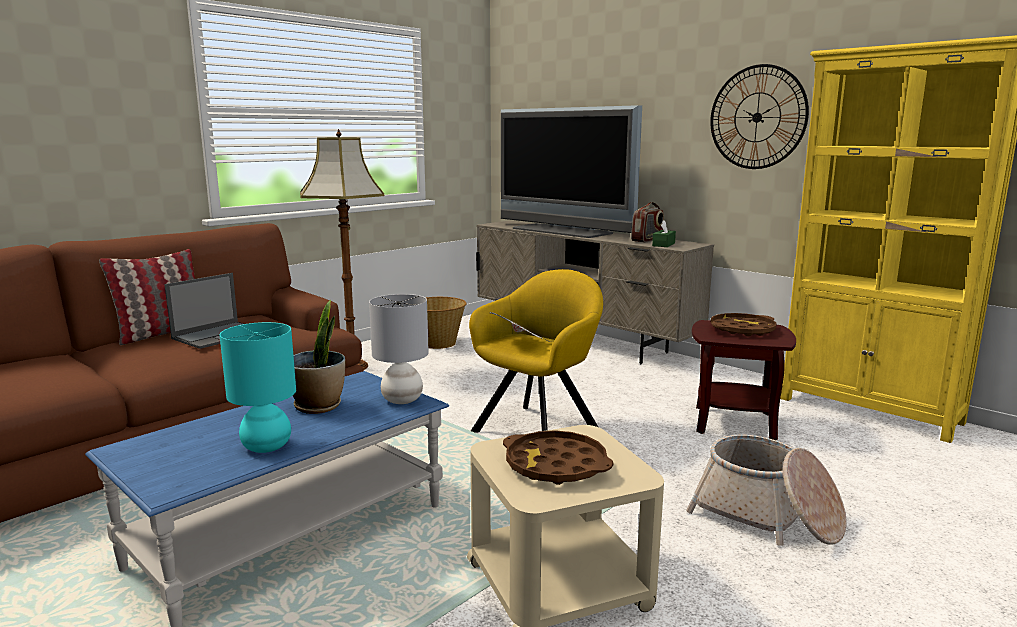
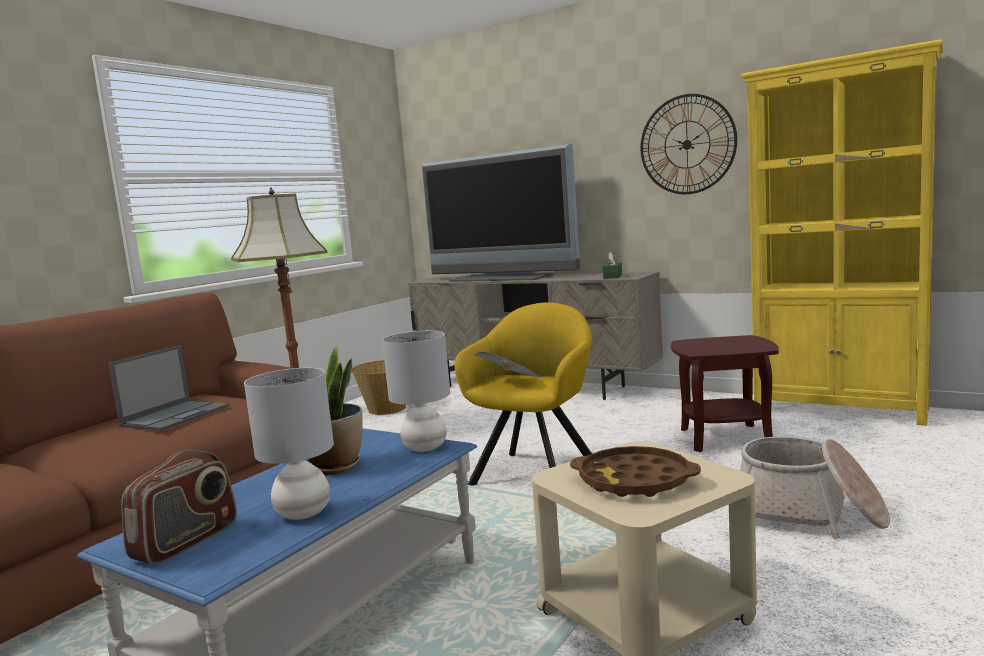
camera: 10 degrees left, 5 degrees down
(162, 334) = (105, 423): pillow -> none
(266, 447) = (303, 513): turquoise table lamp -> grey table lamp
(647, 240) = (593, 275): radio -> radio (186, 542)
(742, 330) = (720, 343): brown tray -> none

